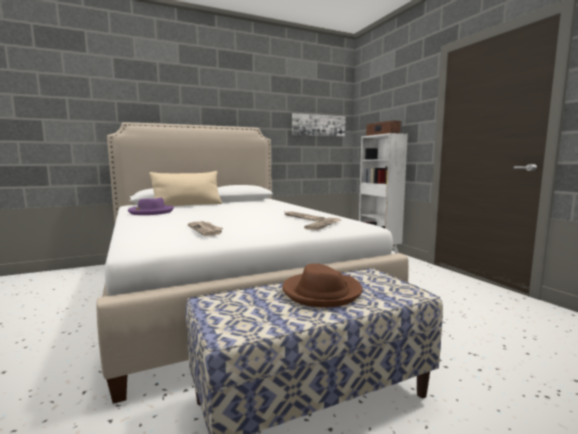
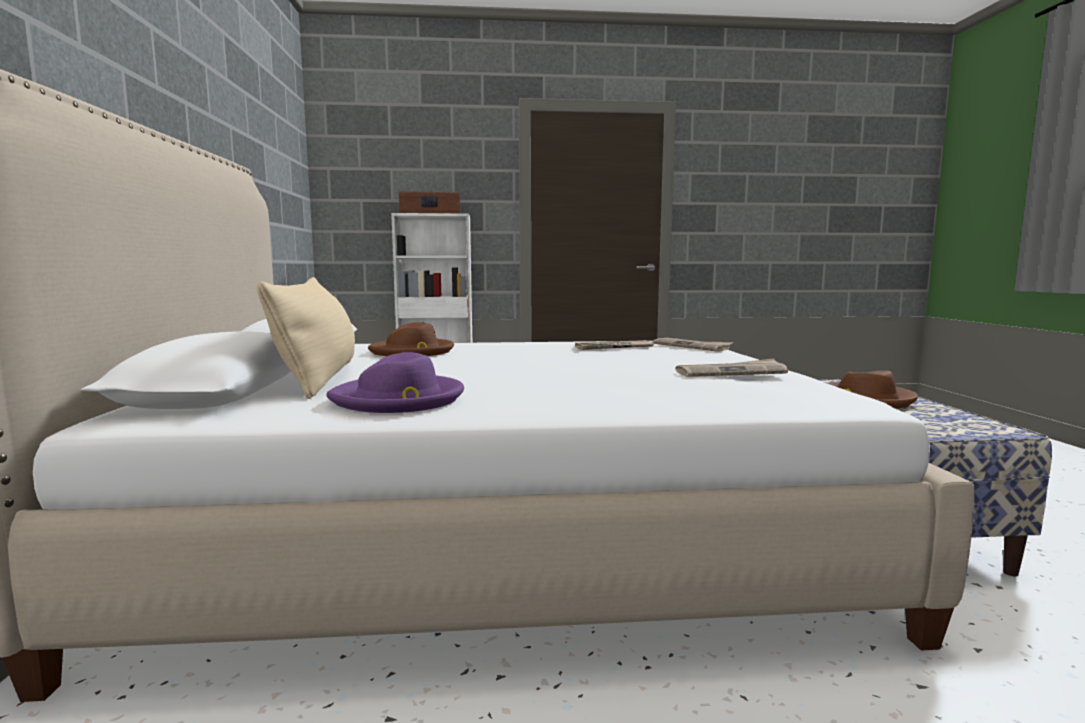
camera: 70 degrees left, 0 degrees up
(256, 205) = (413, 351): none -> brown hat
(318, 125) = (284, 178): picture -> none

